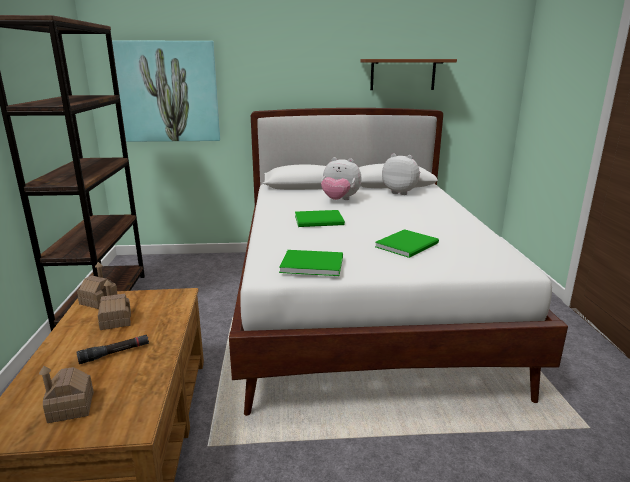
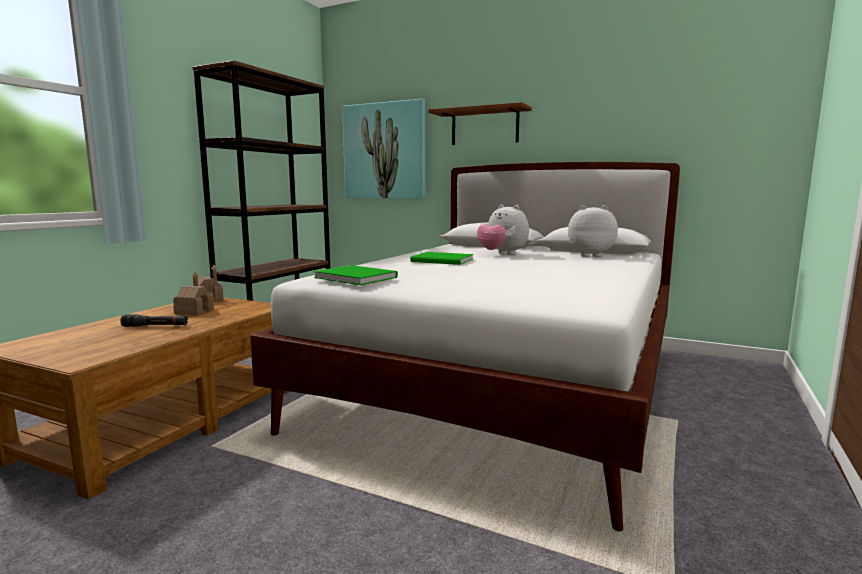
camera: 30 degrees right, 10 degrees down
(71, 407) = (71, 344): toy house -> none
(401, 192) = (590, 255): plush toy -> plush toy turned 45 degrees counterclockwise
(402, 74) = (628, 121): brown shelf -> brown shelf (484, 127)
(409, 245) = (496, 281): green book -> none

